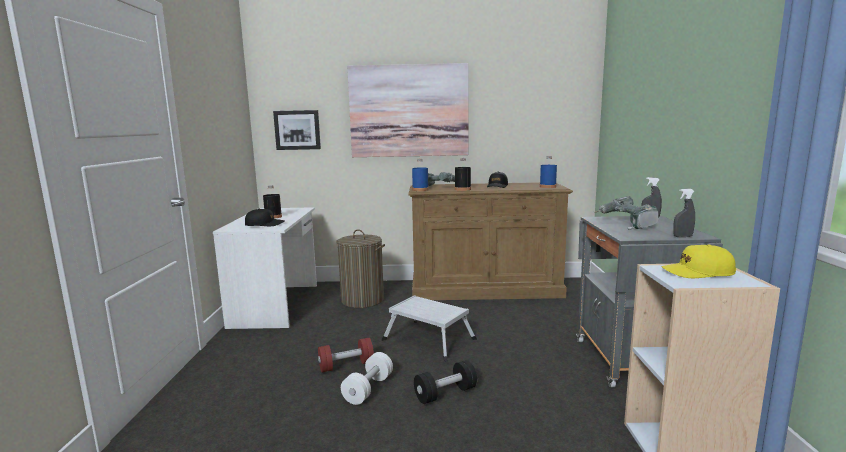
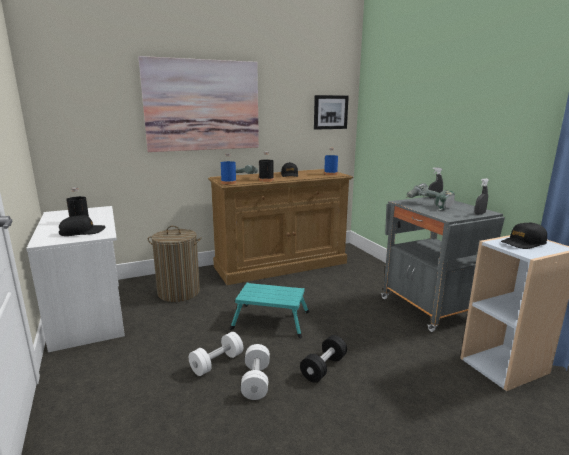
camera: 25 degrees left, 5 degrees up
(297, 130) = (83, 124): picture -> picture (330, 112)
(346, 365) = (217, 363): red dumbbell -> white dumbbell
(429, 339) = (271, 320): white step ladder -> turquoise step ladder
(698, 272) = (523, 243): yellow cap -> black cap

